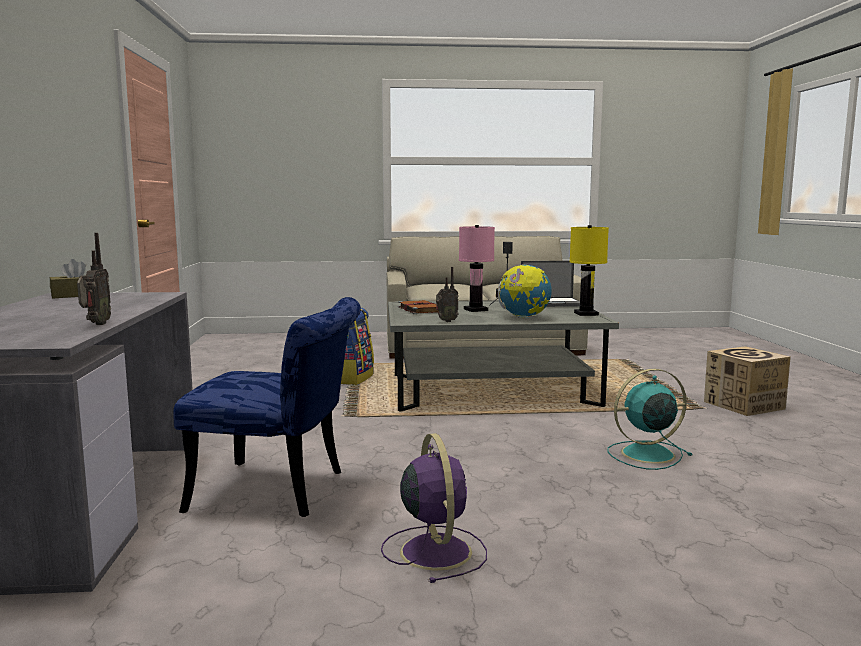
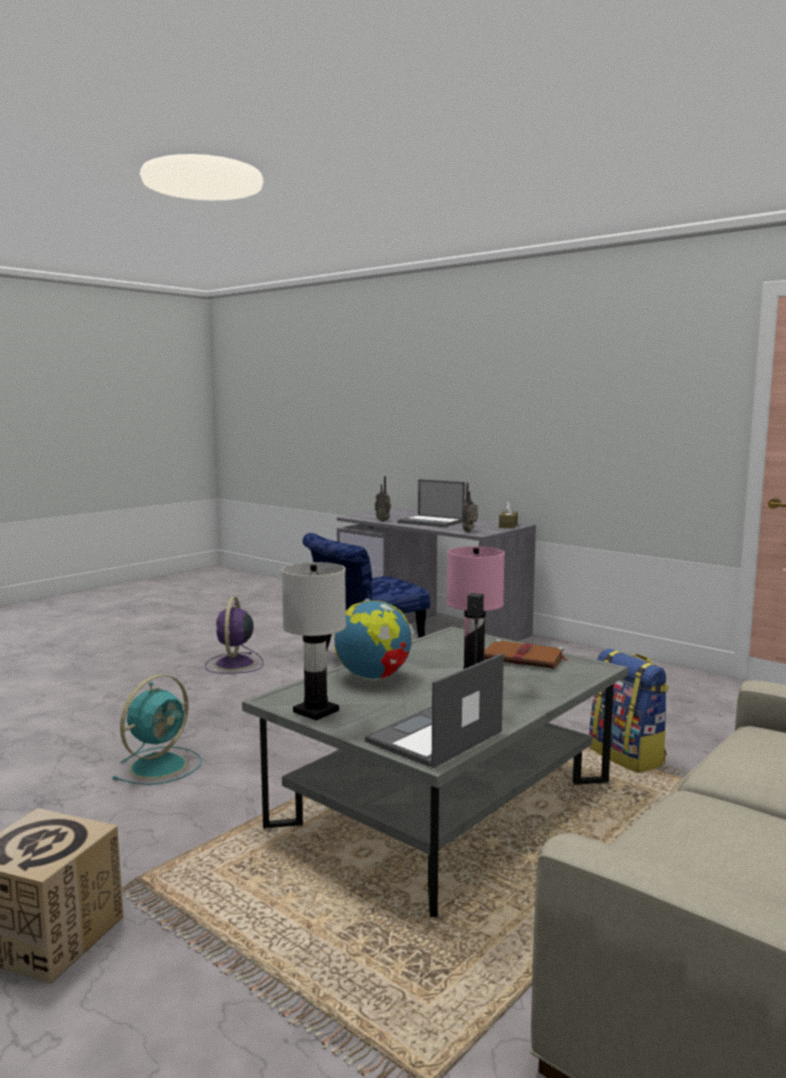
camera: 135 degrees right, 0 degrees up
(77, 312) = (432, 522): none -> laptop
(435, 550) = (234, 664): purple fan -> purple fan turned 60 degrees clockwise
(446, 321) = (430, 646): radio -> radio (470, 531)
(586, 314) = (316, 711): yellow table lamp -> white table lamp

